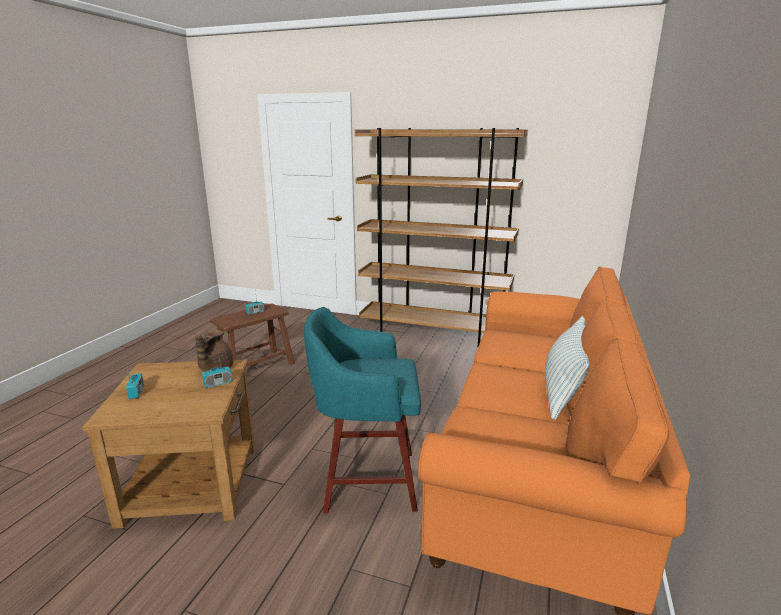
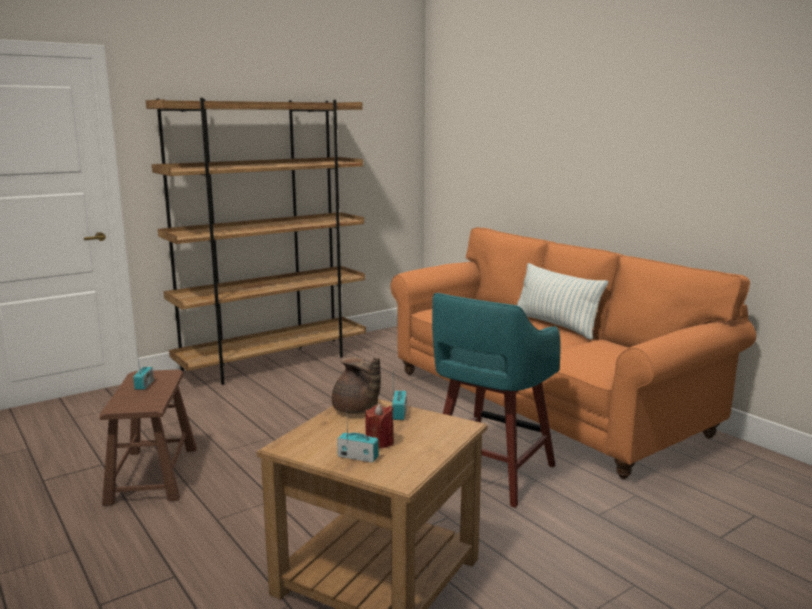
camera: 55 degrees left, 5 degrees down
(163, 392) = (379, 442): none -> red candle

